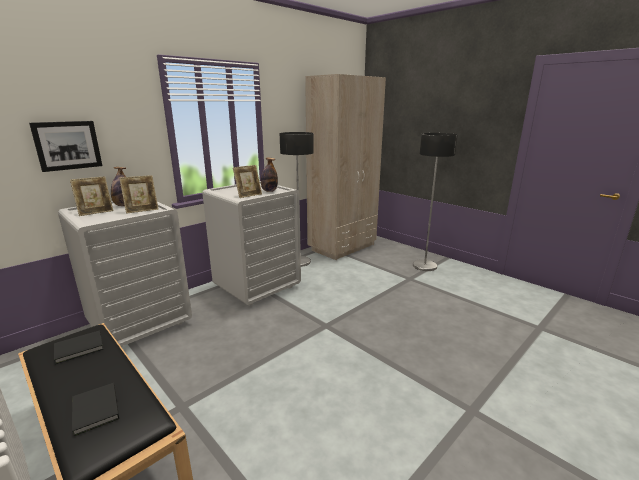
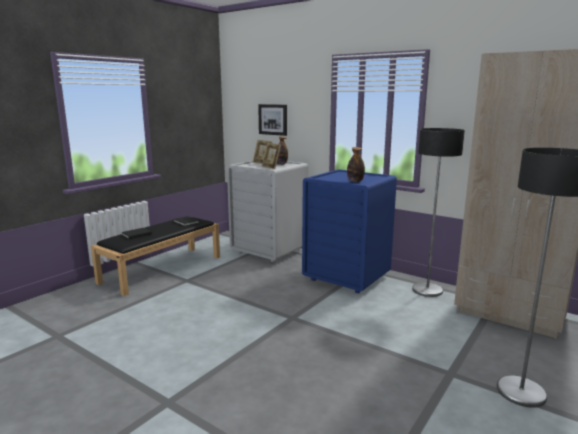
camera: 80 degrees right, 5 degrees down
(248, 195) = (333, 179): picture frame -> none
(257, 287) = (347, 278): grey dresser -> blue dresser

